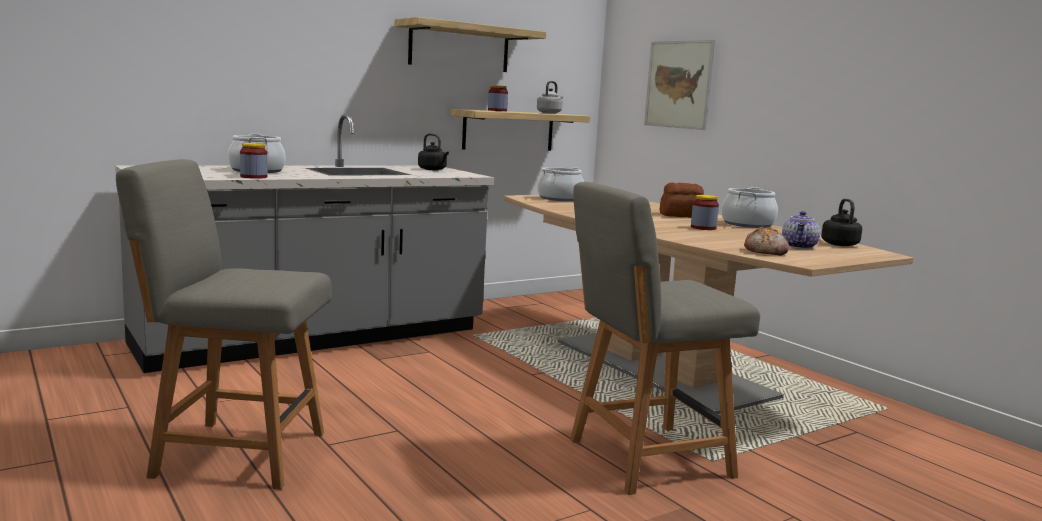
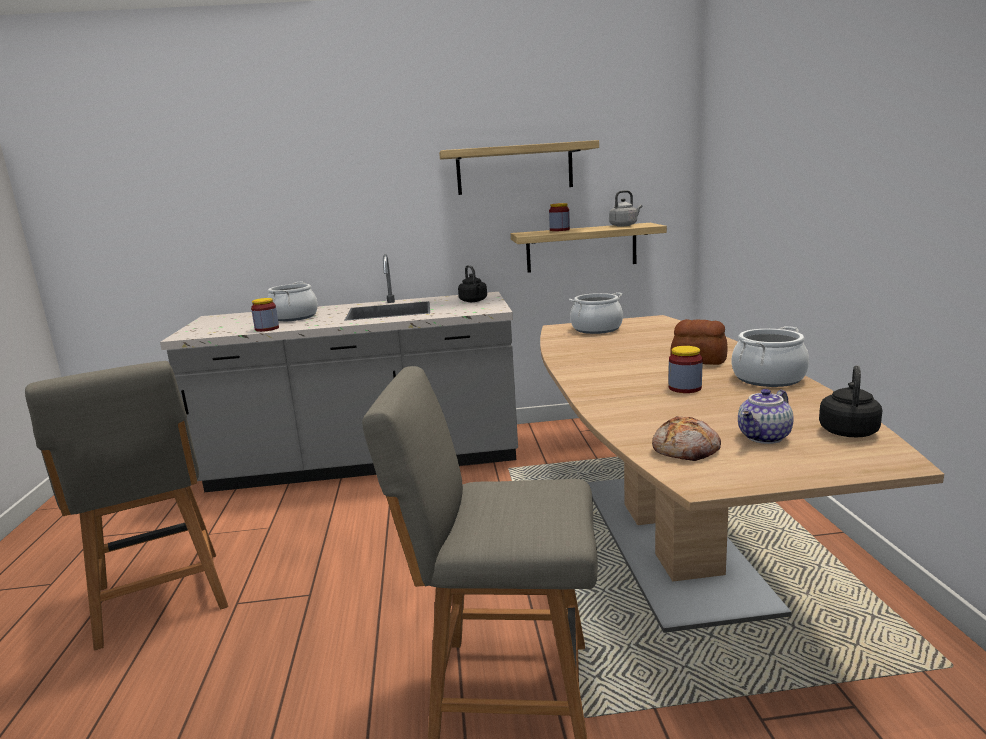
camera: 30 degrees right, 5 degrees up
(234, 453) = (161, 600): grey chair -> grey chair turned 150 degrees counterclockwise
(678, 84) = (758, 182): picture -> none

